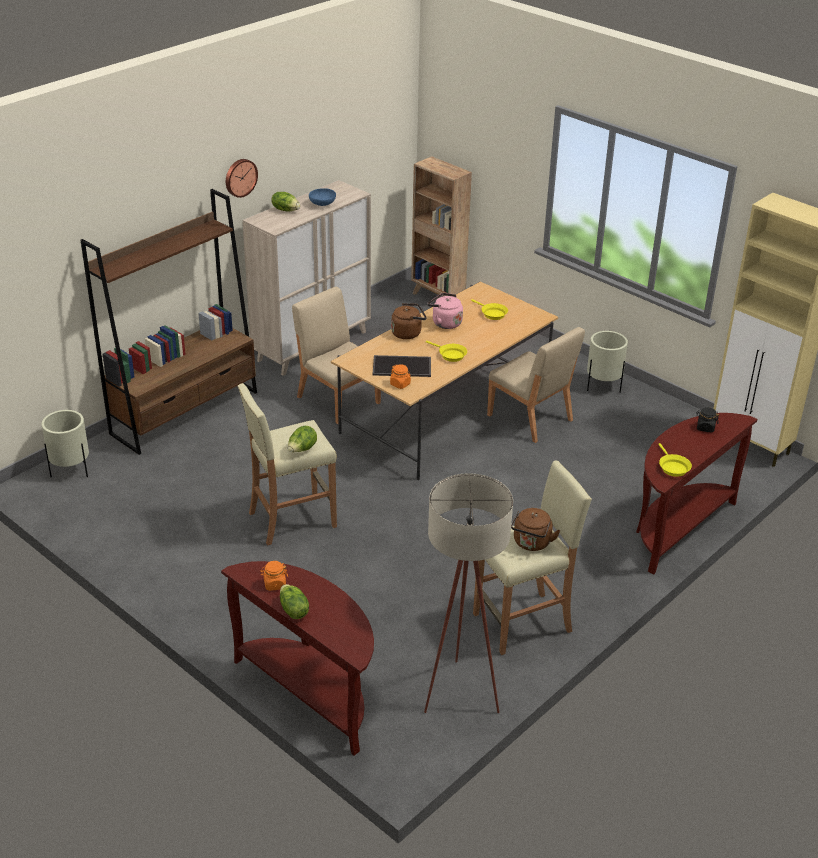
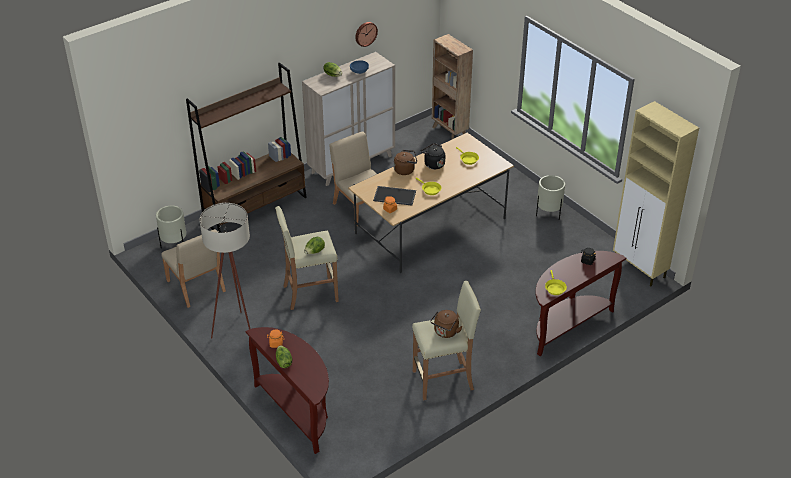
camera: 10 degrees right, 5 degrees up
(240, 177) = (301, 53): wall clock -> wall clock (365, 33)
(445, 323) = (433, 164): pink kettle -> black kettle
(459, 687) = (391, 418): beige floor lamp -> beige floor lamp (237, 327)
(530, 418) = (489, 234): beige chair -> beige chair (196, 286)

